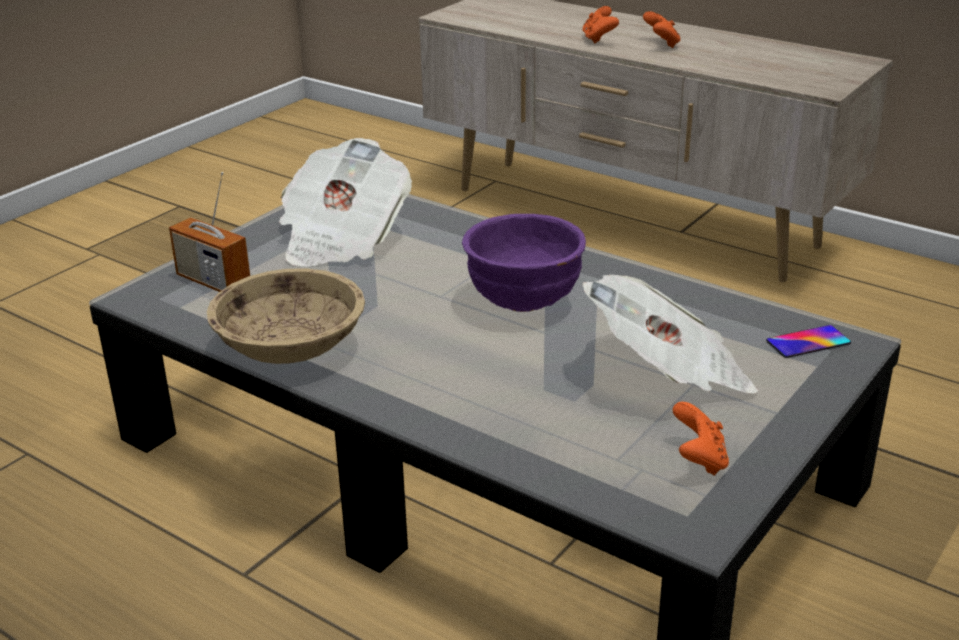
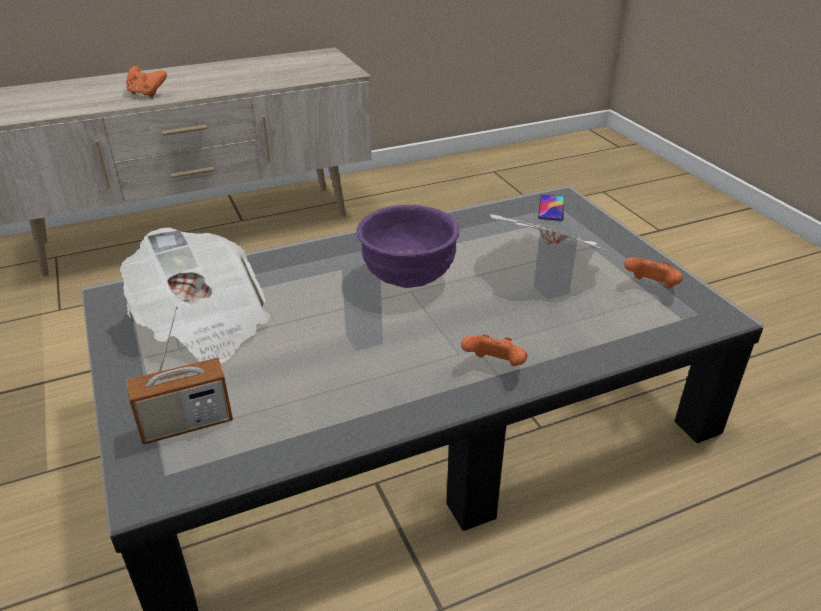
camera: 60 degrees left, 5 degrees up
(290, 347) = (360, 411): beige bowl -> none
(661, 44) = (196, 82): orange game controller -> orange game controller (494, 366)

